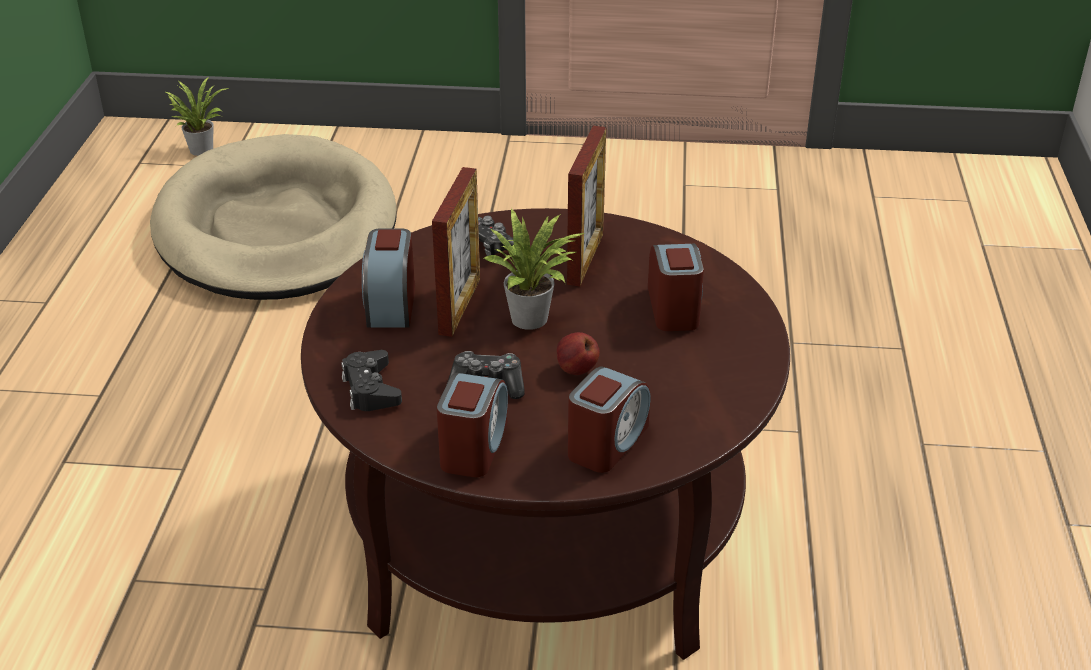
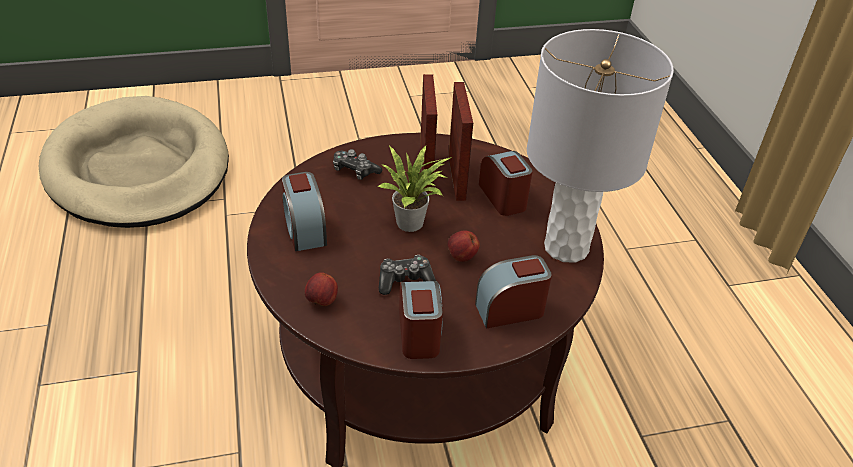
camera: 20 degrees left, 5 degrees up
(201, 148) = (55, 115): potted plant -> none
(371, 389) = (322, 301): black game controller -> apple
(459, 306) = (356, 221): picture frame -> picture frame (457, 178)
(607, 442) = (510, 309): alarm clock -> alarm clock turned 120 degrees counterclockwise
(726, 383) = (565, 247): none -> grey table lamp

